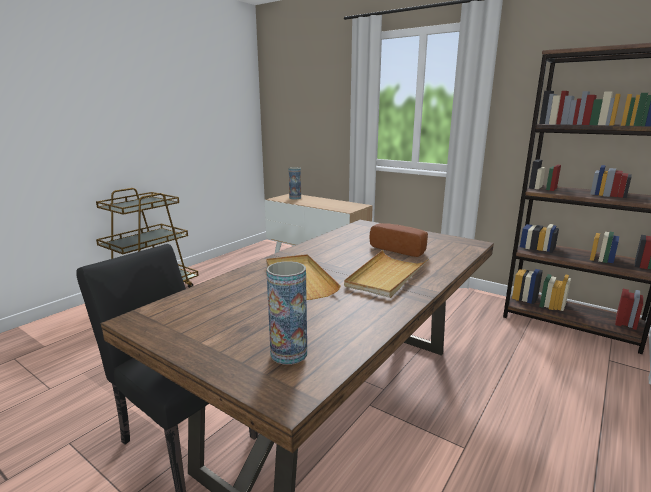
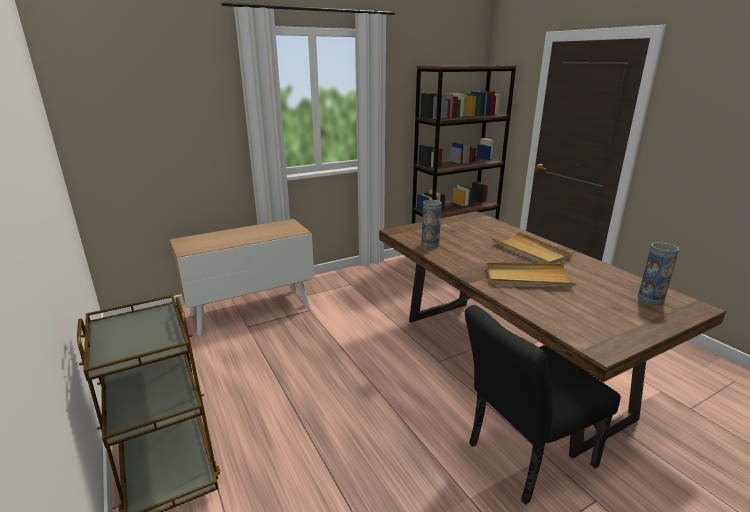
camera: 65 degrees left, 5 degrees up
(295, 198) = (203, 241): vase -> vase (430, 245)
(400, 249) = (475, 236): bread -> none

